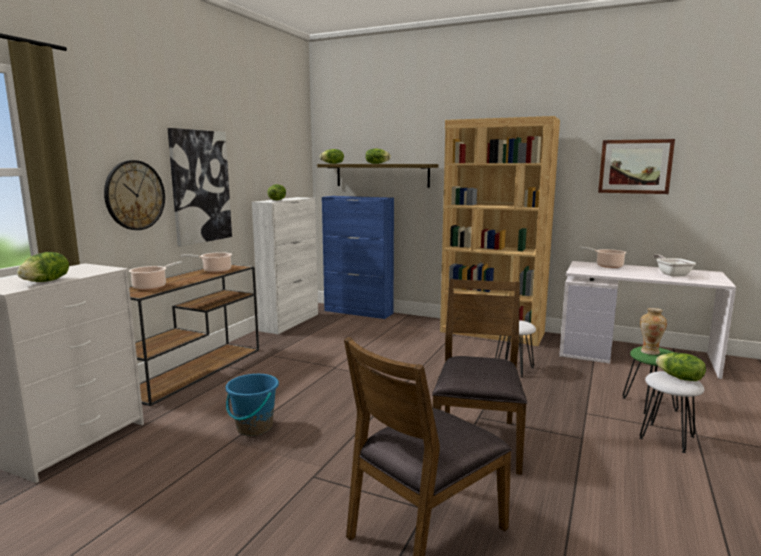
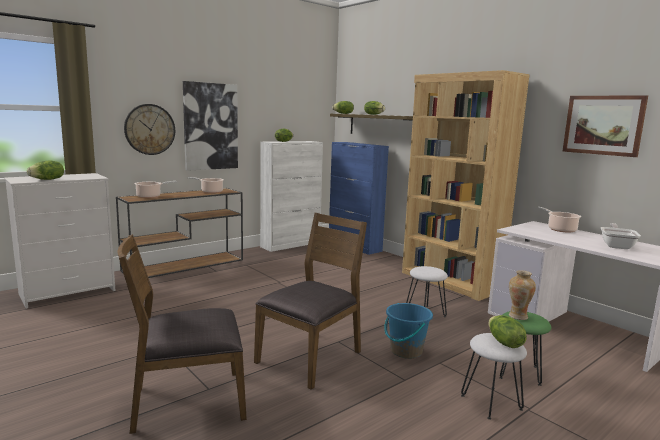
camera: 25 degrees right, 0 degrees up
(254, 427) = (173, 308): blue bucket -> blue bucket (406, 351)

